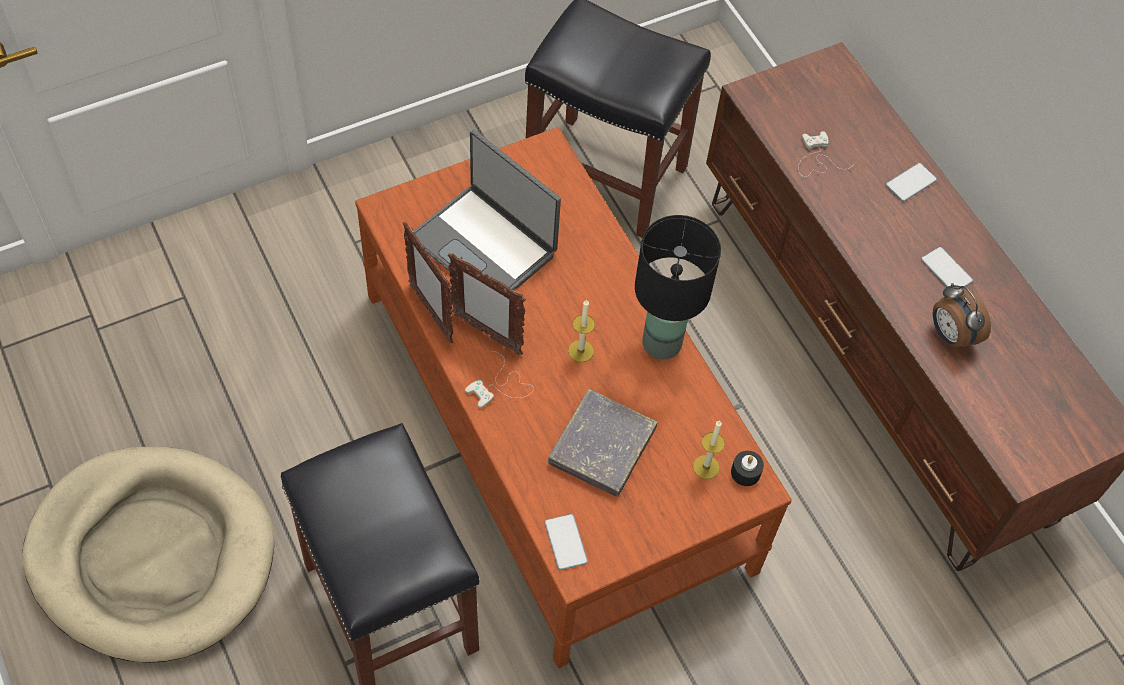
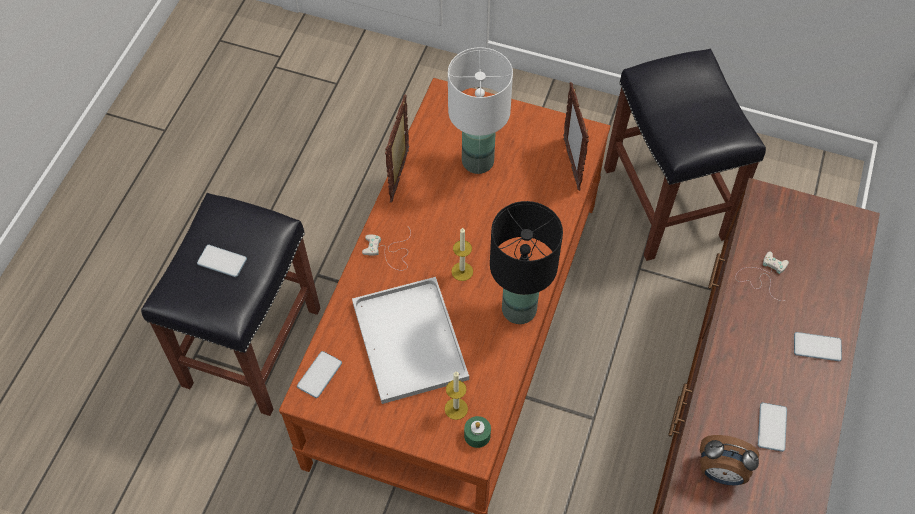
camera: 50 degrees right, 0 degrees up
(153, 555) = (170, 210): beige dog bed -> none
(378, 519) = (222, 261): none -> phone
(485, 245) = (478, 162): laptop -> white table lamp
(486, 333) = (418, 214): picture frame -> picture frame (571, 163)
(602, 446) = (407, 338): grey book -> white tray
(745, 472) = (477, 435): black candle -> green candle
(950, 335) = (721, 472): alarm clock -> alarm clock turned 90 degrees counterclockwise

